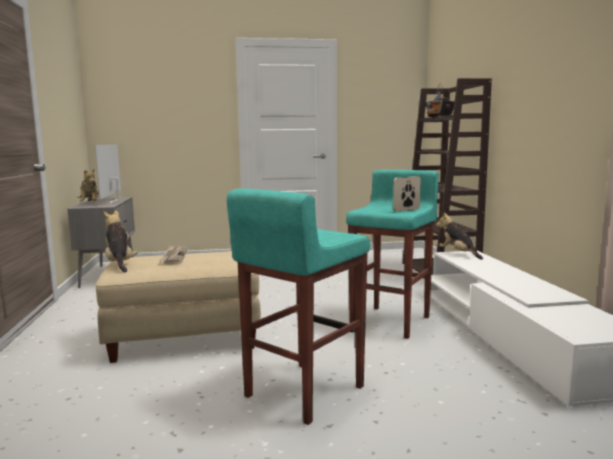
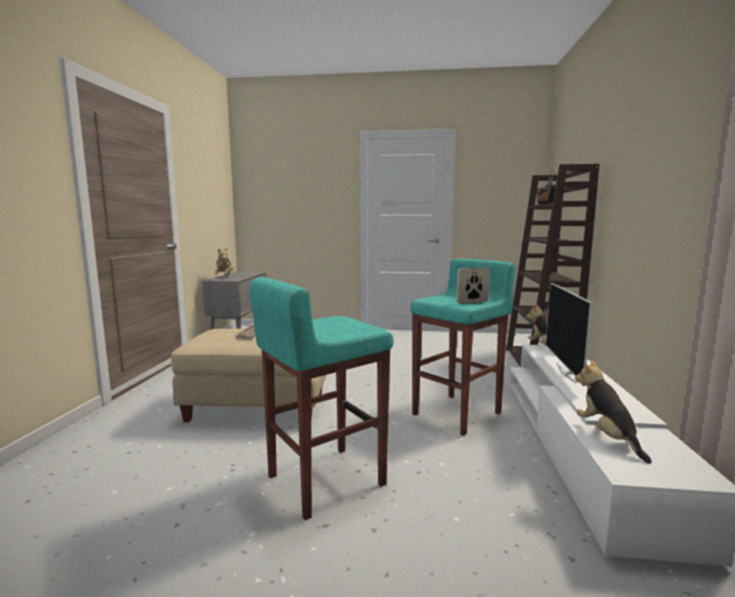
camera: 15 degrees right, 0 degrees up
(115, 201) = (246, 276): television -> television (567, 372)
(120, 264) = (204, 335): plush toy -> plush toy (607, 437)

